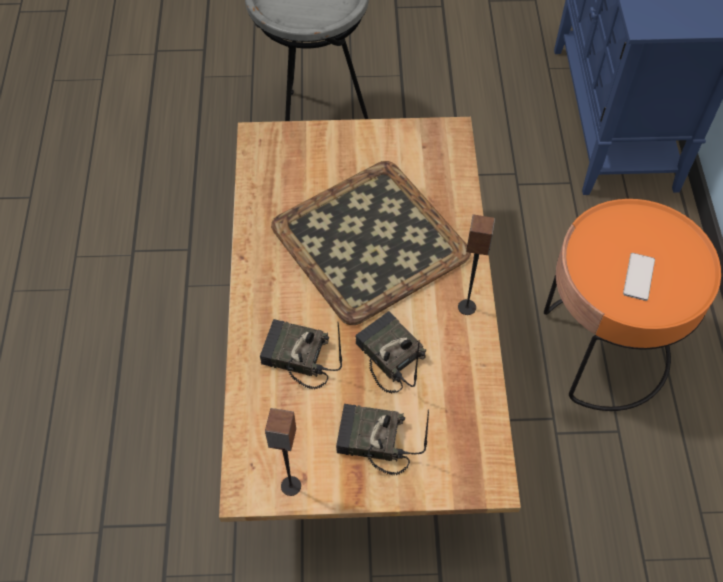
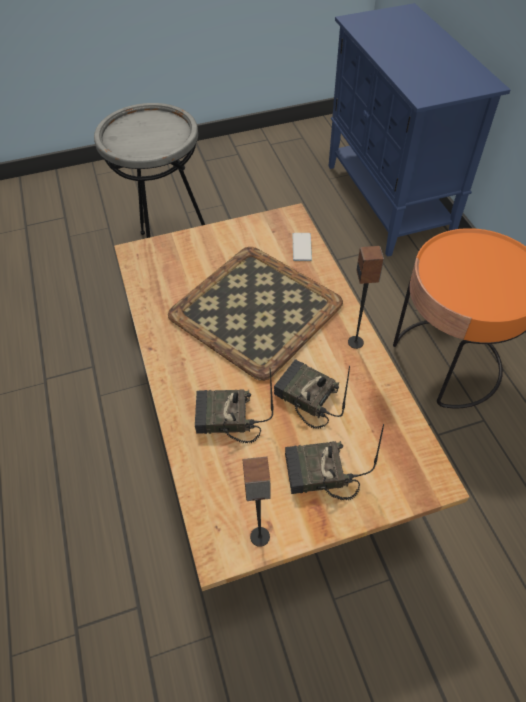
camera: 15 degrees left, 5 degrees down
(638, 277) = (484, 284): phone -> phone (302, 247)

